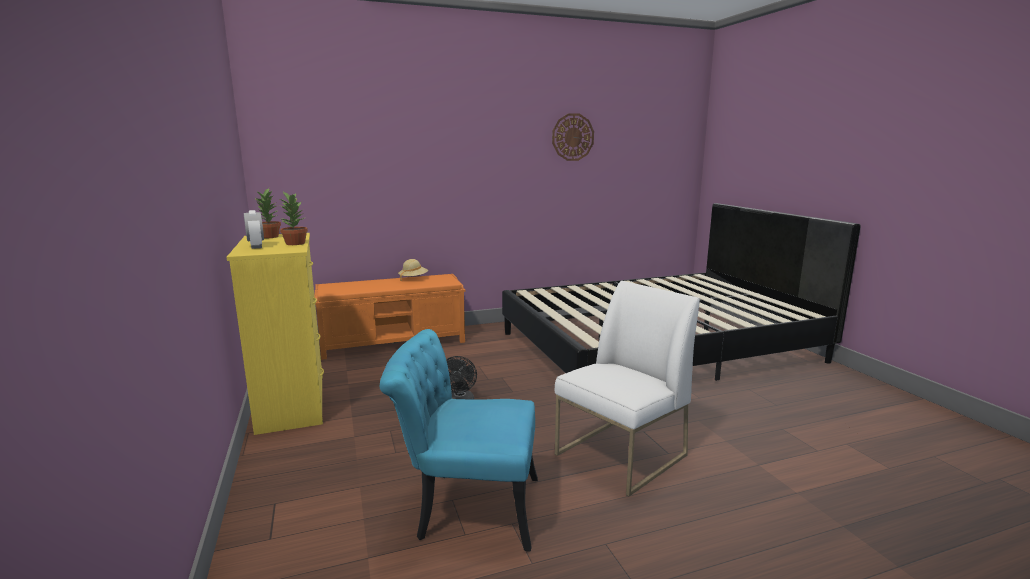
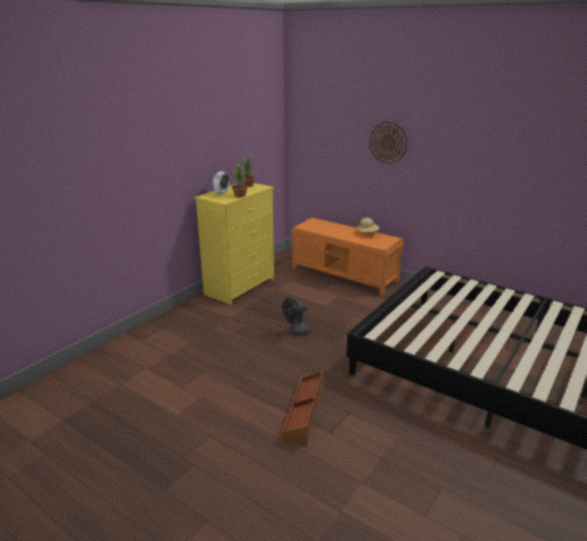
camera: 55 degrees right, 10 degrees up
(466, 507) = (201, 378): turquoise chair -> none
(572, 137) = (544, 136): wall clock -> wall clock (388, 142)
(621, 455) = (304, 413): white chair -> brown storage box

